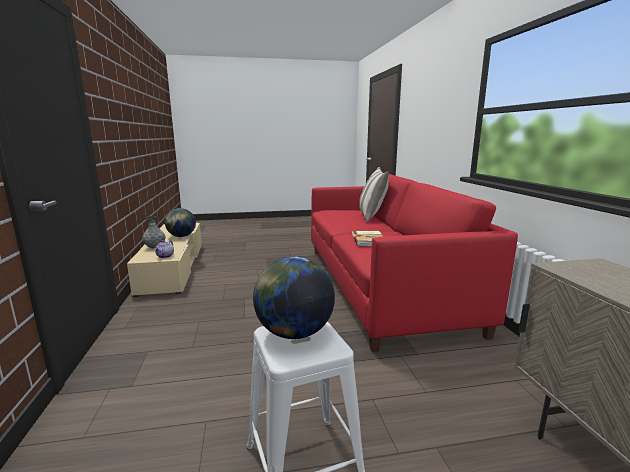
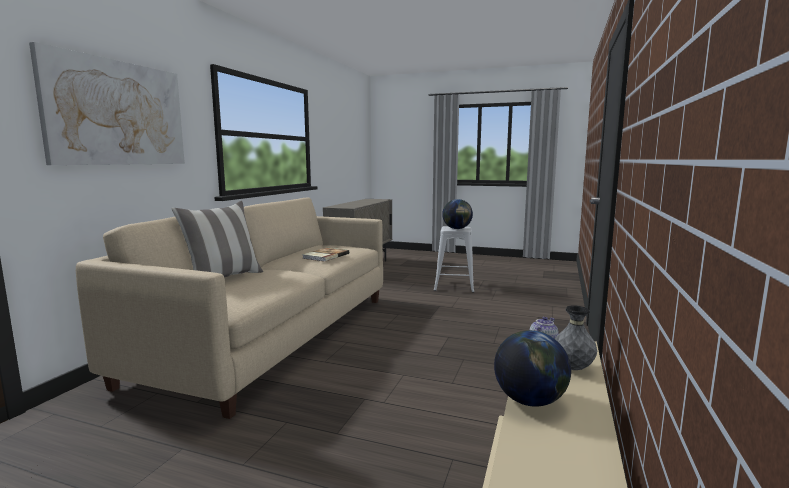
camera: 150 degrees left, 5 degrees down
(379, 284) = (275, 335): red sofa -> beige sofa
(427, 110) = (118, 113): none -> picture

